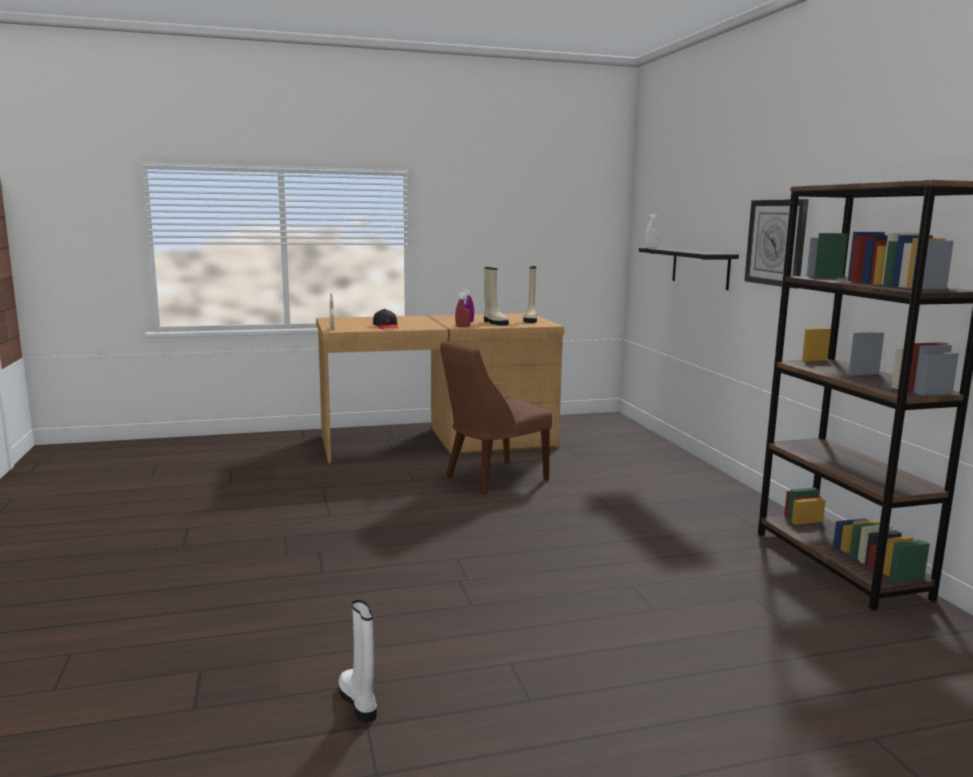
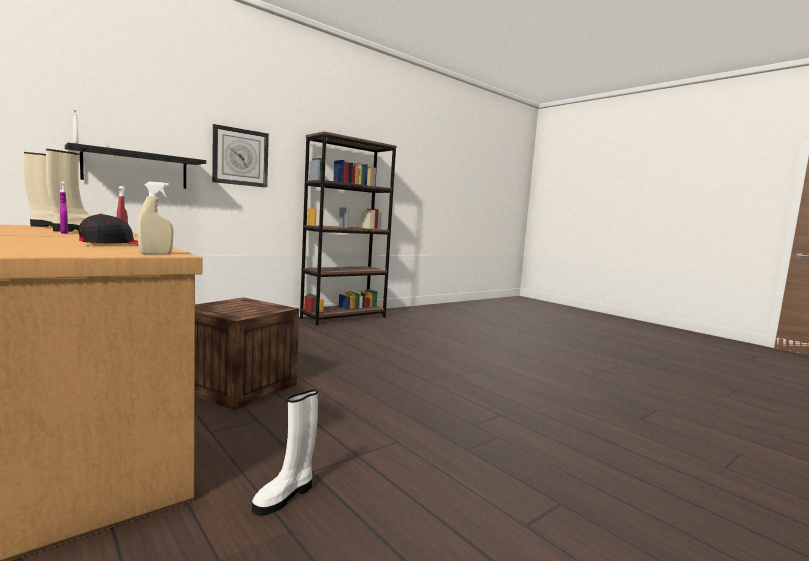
camera: 115 degrees left, 5 degrees down
(359, 702) = (583, 379): white boot -> white boot (285, 496)
(492, 478) = (238, 386): brown chair -> crate

